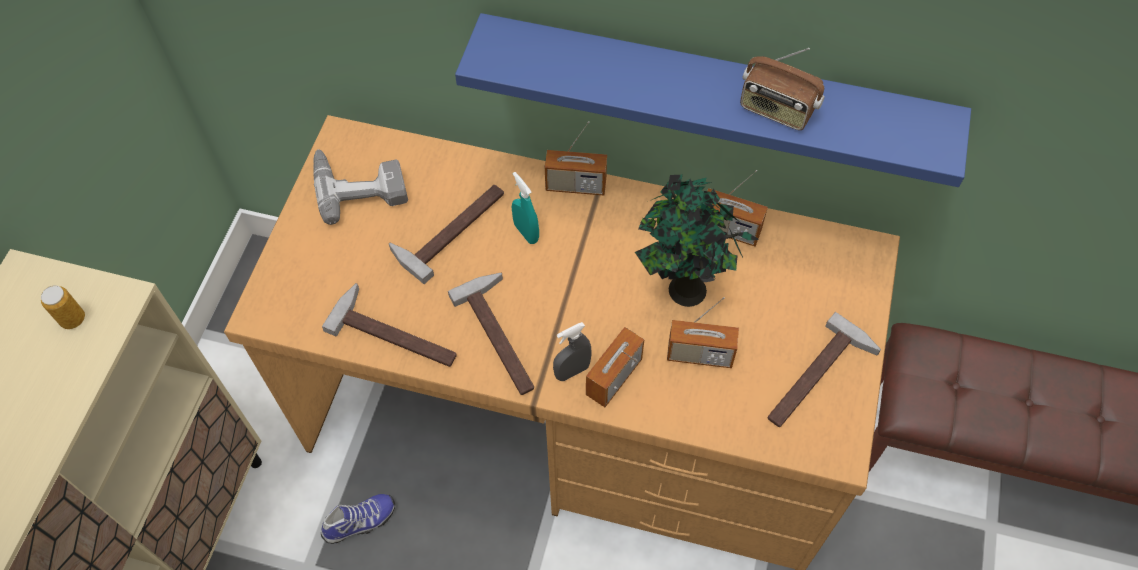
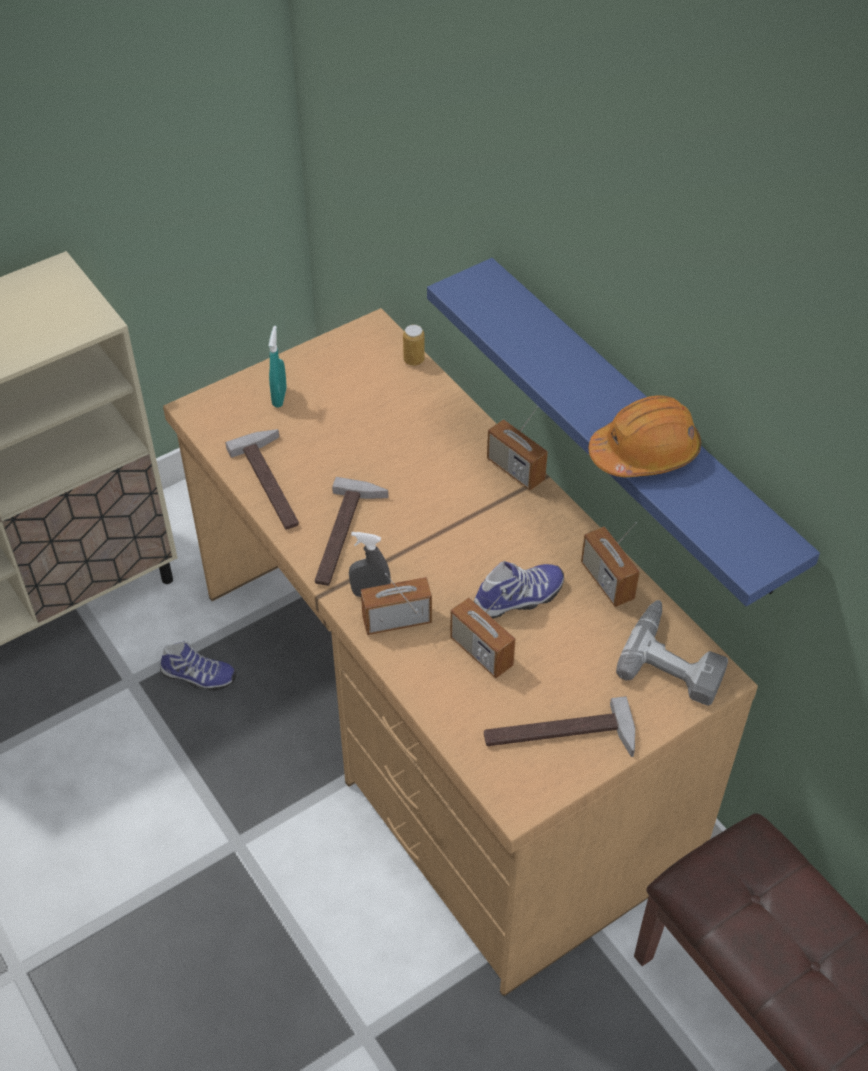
camera: 40 degrees right, 10 degrees down
(72, 319) = (58, 315): can -> can (414, 360)
(359, 184) = (353, 368): power drill -> power drill (675, 659)
(450, 227) = (388, 438): hammer -> none
(526, 233) = (440, 478): turquoise spray bottle -> turquoise spray bottle (279, 397)
(683, 290) = (519, 599): potted plant -> shoe
(776, 110) = (645, 452): radio -> orange hard hat

